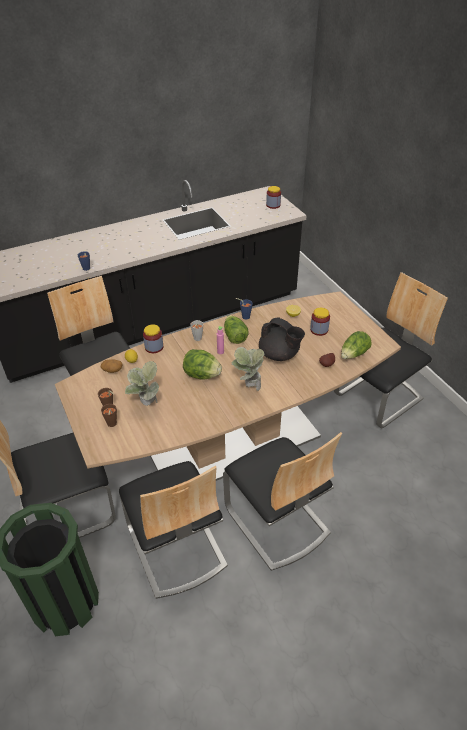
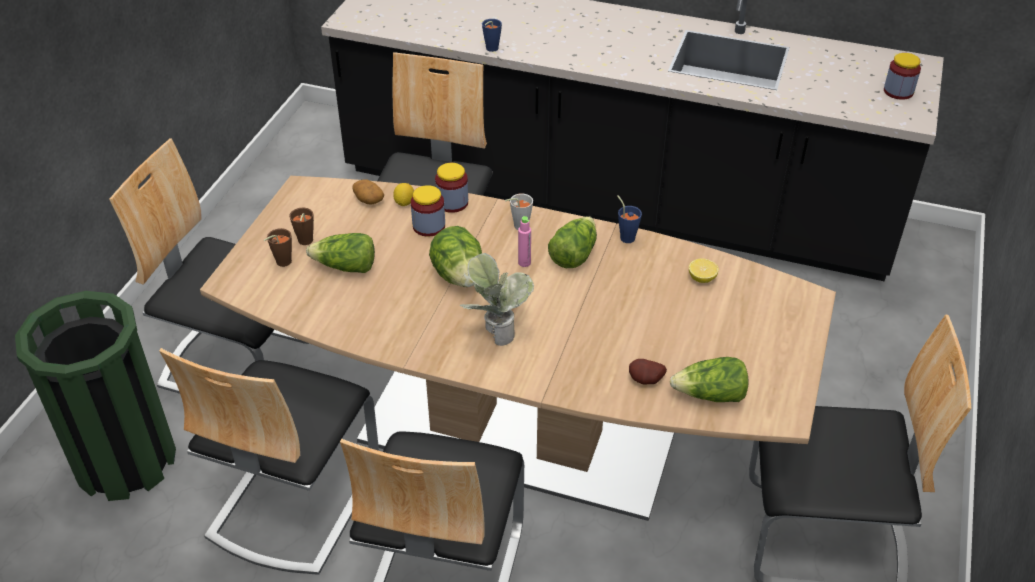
camera: 45 degrees right, 0 degrees up
(146, 405) = (346, 267): potted plant -> lettuce
(279, 355) = (597, 320): black teapot -> none
(319, 330) = (709, 325): jar -> jar (429, 226)

